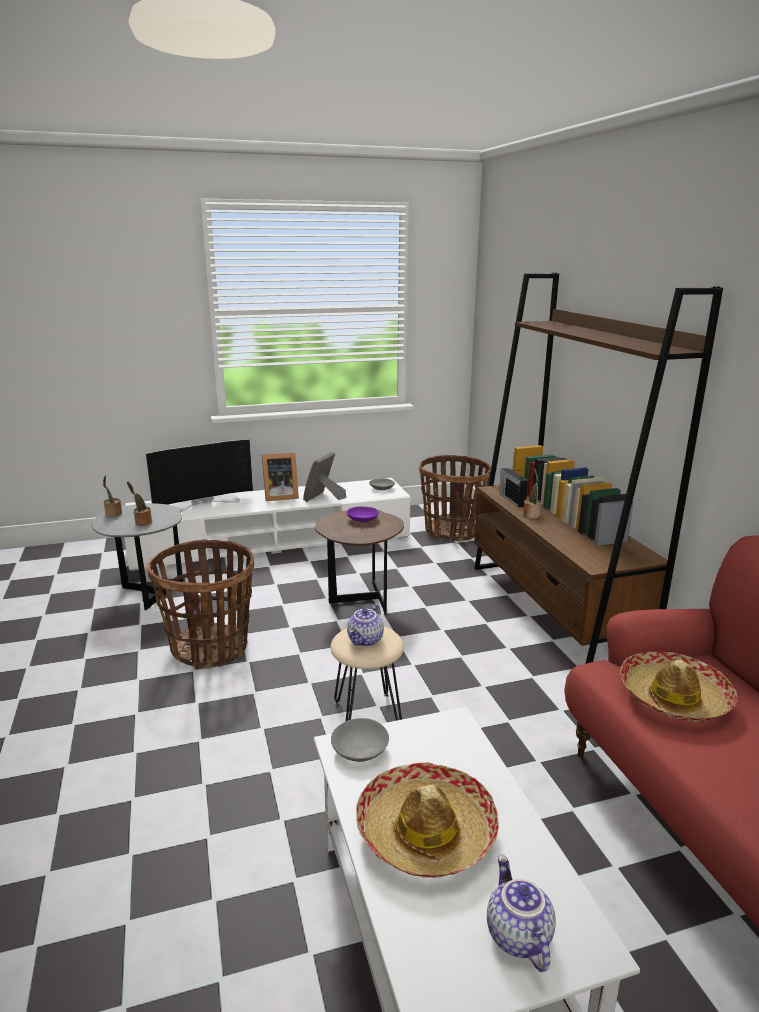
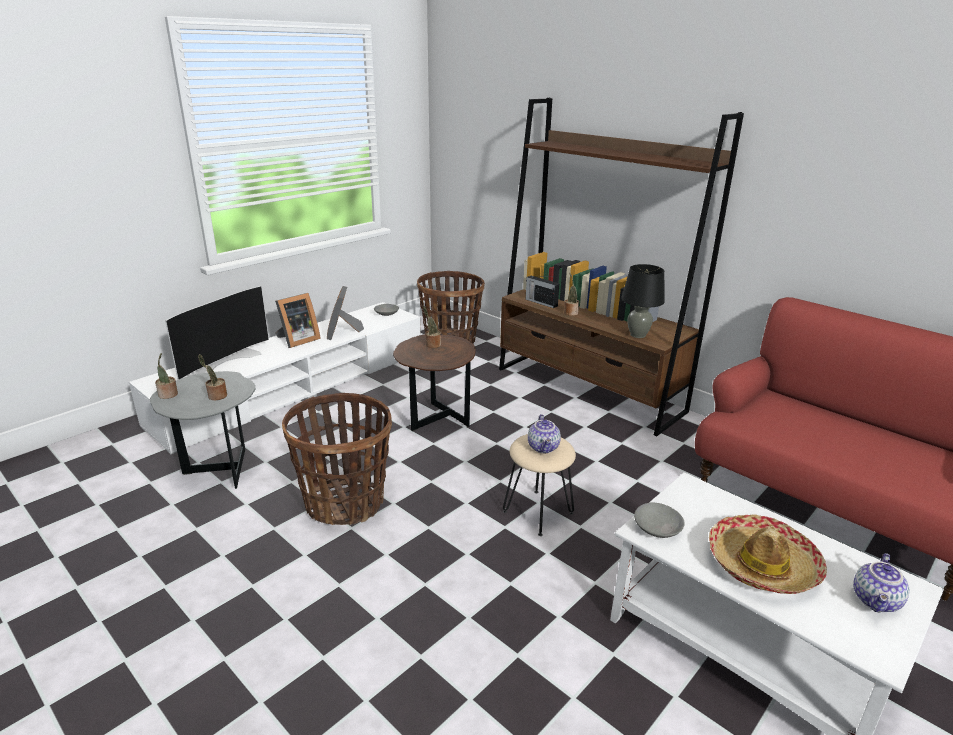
camera: 30 degrees left, 5 degrees up
(363, 519) = (432, 345): purple bowl -> potted plant
(516, 935) = (877, 601): teapot -> teapot turned 105 degrees counterclockwise
(579, 552) = (637, 335): none -> black table lamp
(673, 697) = (783, 423): hat -> none

